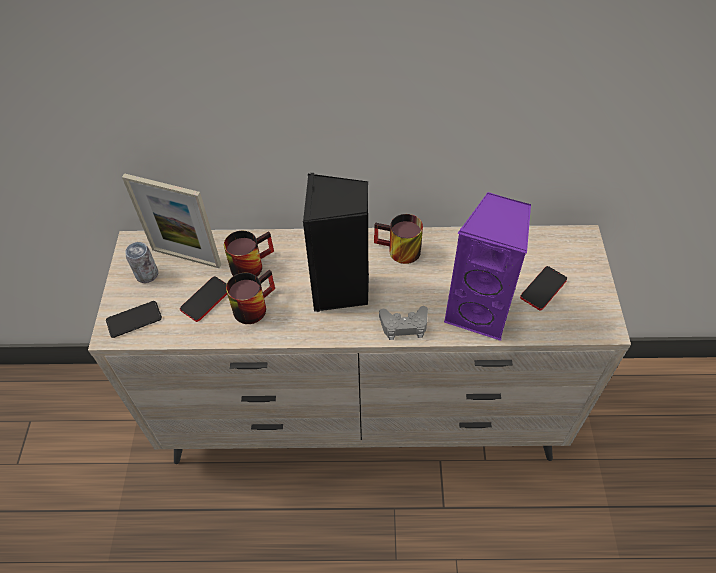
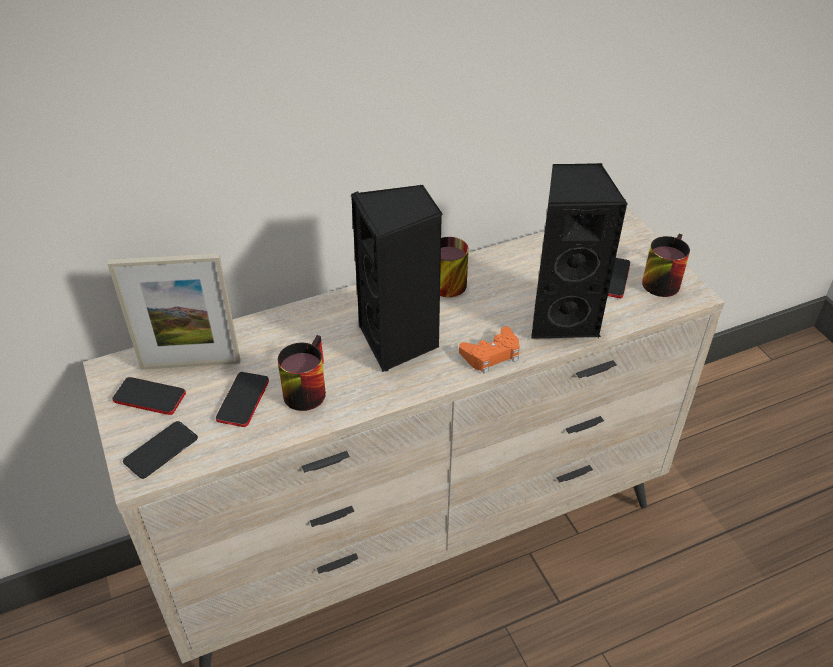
camera: 25 degrees left, 10 degrees down
(147, 274) = (149, 397): can -> phone
(250, 263) = (275, 347): mug -> mug (659, 279)
(404, 325) = (491, 355): grey game controller -> orange game controller
(480, 312) = (562, 317): purple speaker -> black speaker

